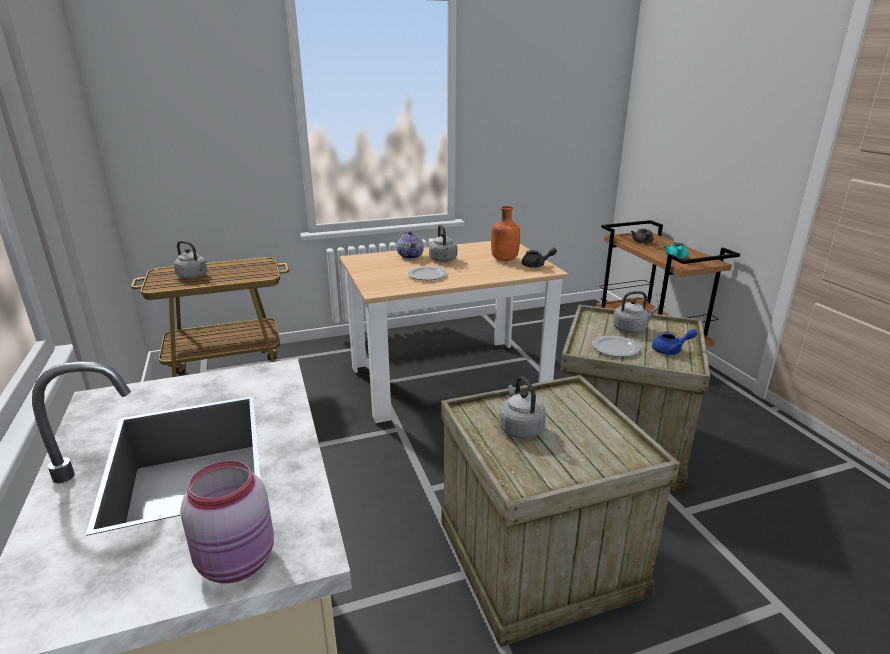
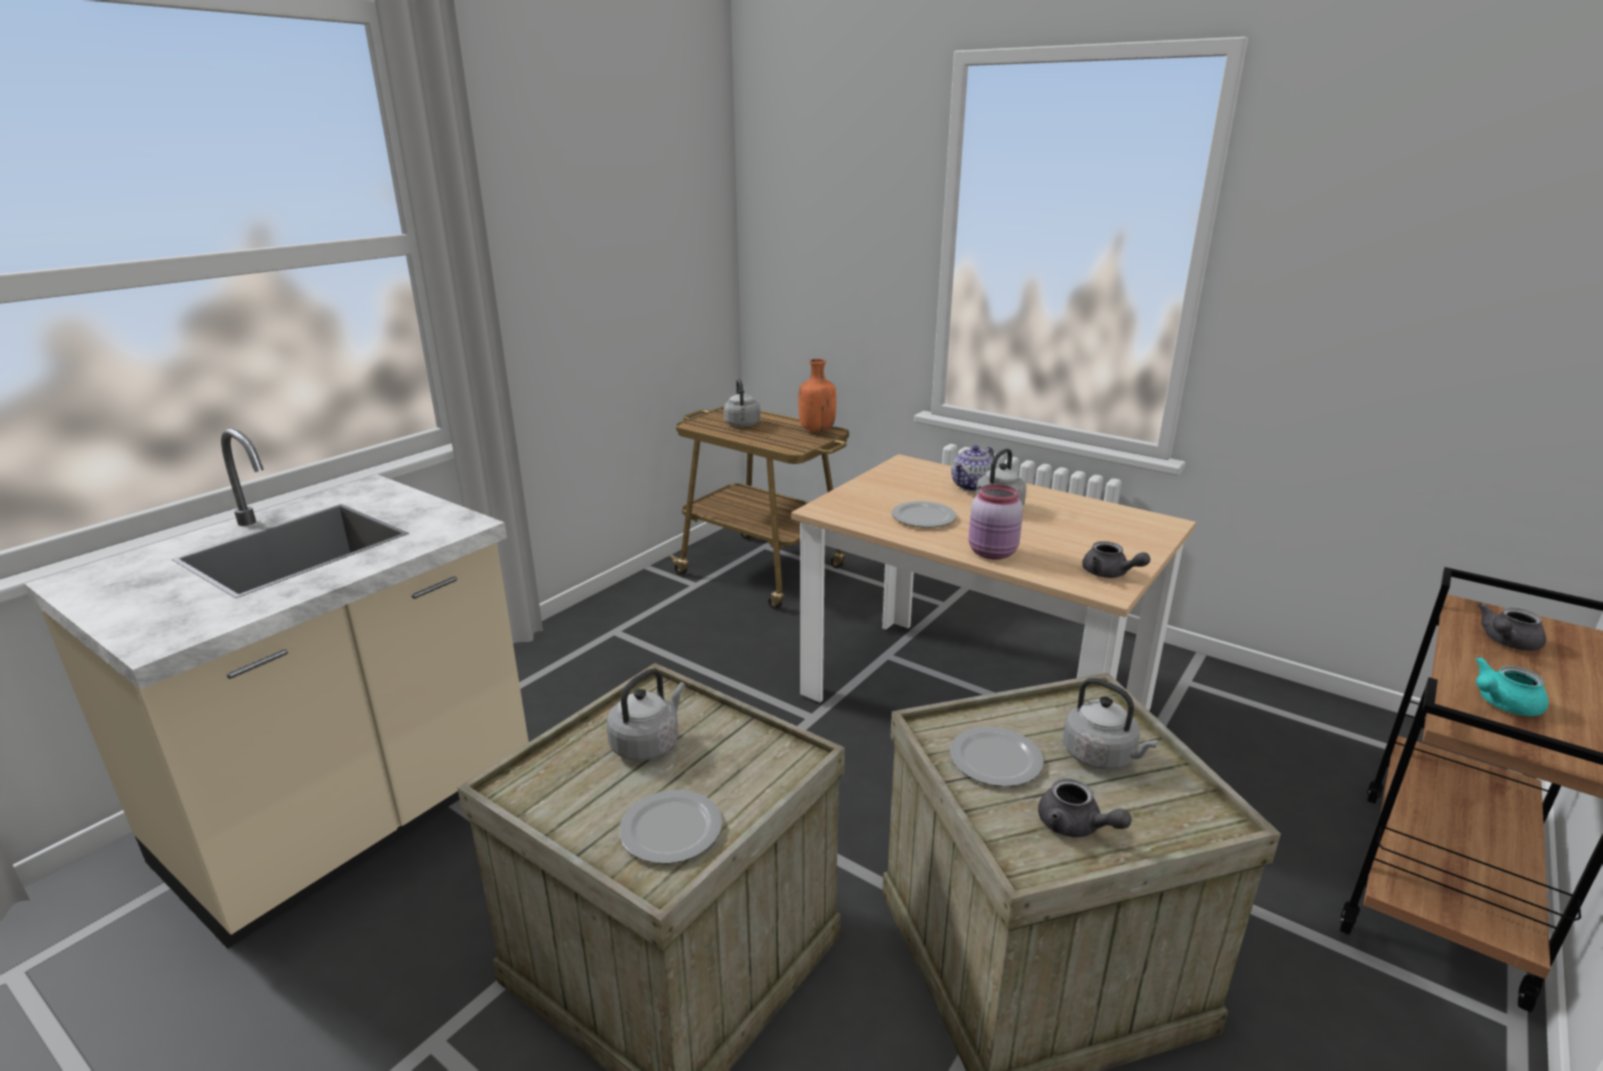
camera: 55 degrees right, 0 degrees up
(239, 562) = (141, 621): pink jar -> pink jar (993, 553)
(504, 259) = (1083, 544): orange bottle -> orange bottle (816, 429)
(605, 442) = (673, 830): none -> plate
(671, 350) = (1075, 827): blue teapot -> grey teapot

